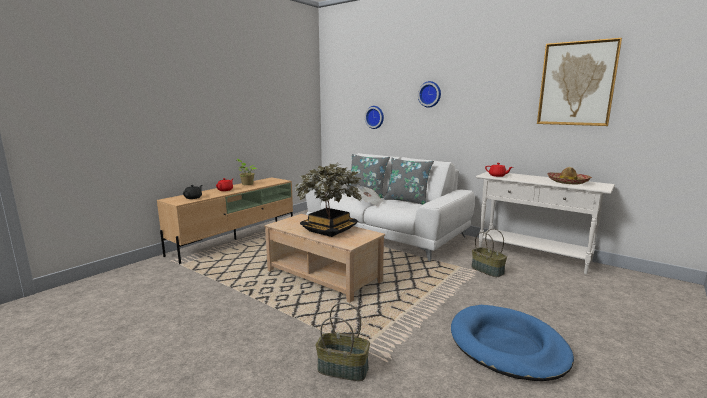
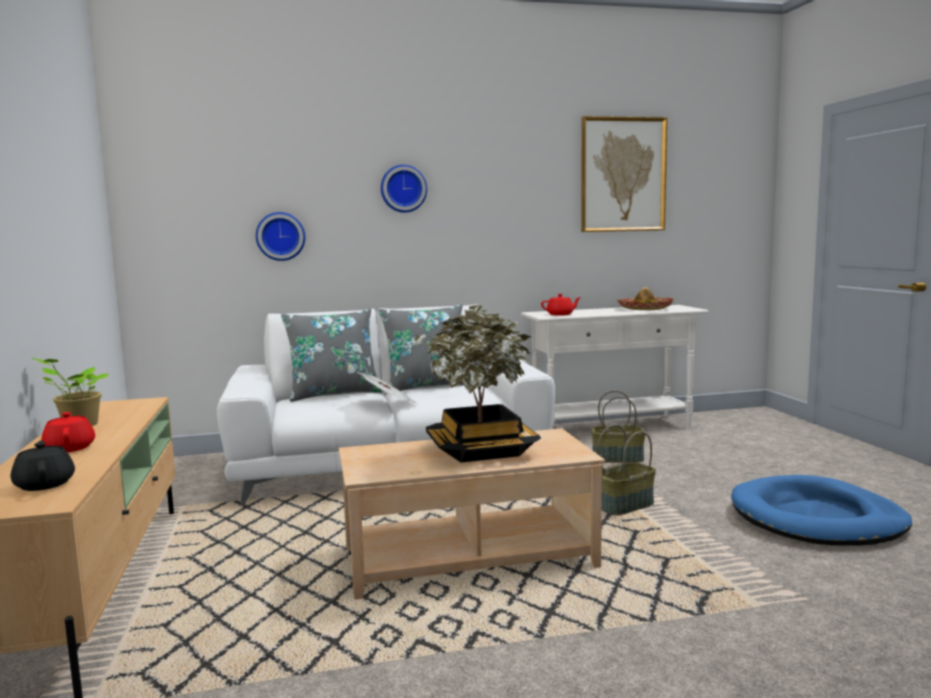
camera: 50 degrees left, 5 degrees down
(343, 369) = (805, 638): basket -> basket (625, 505)

